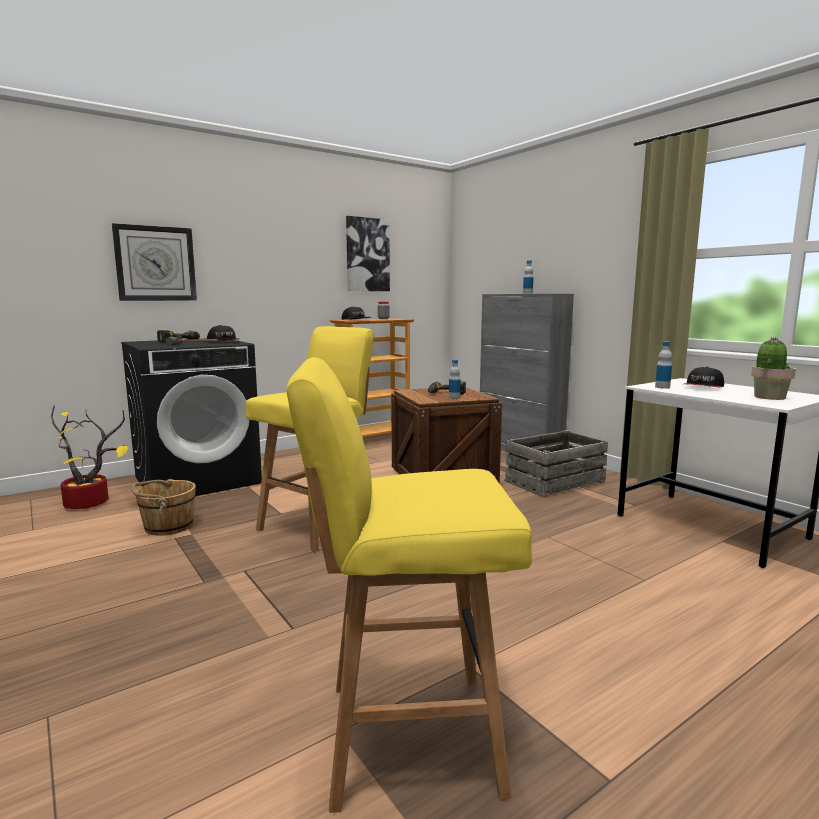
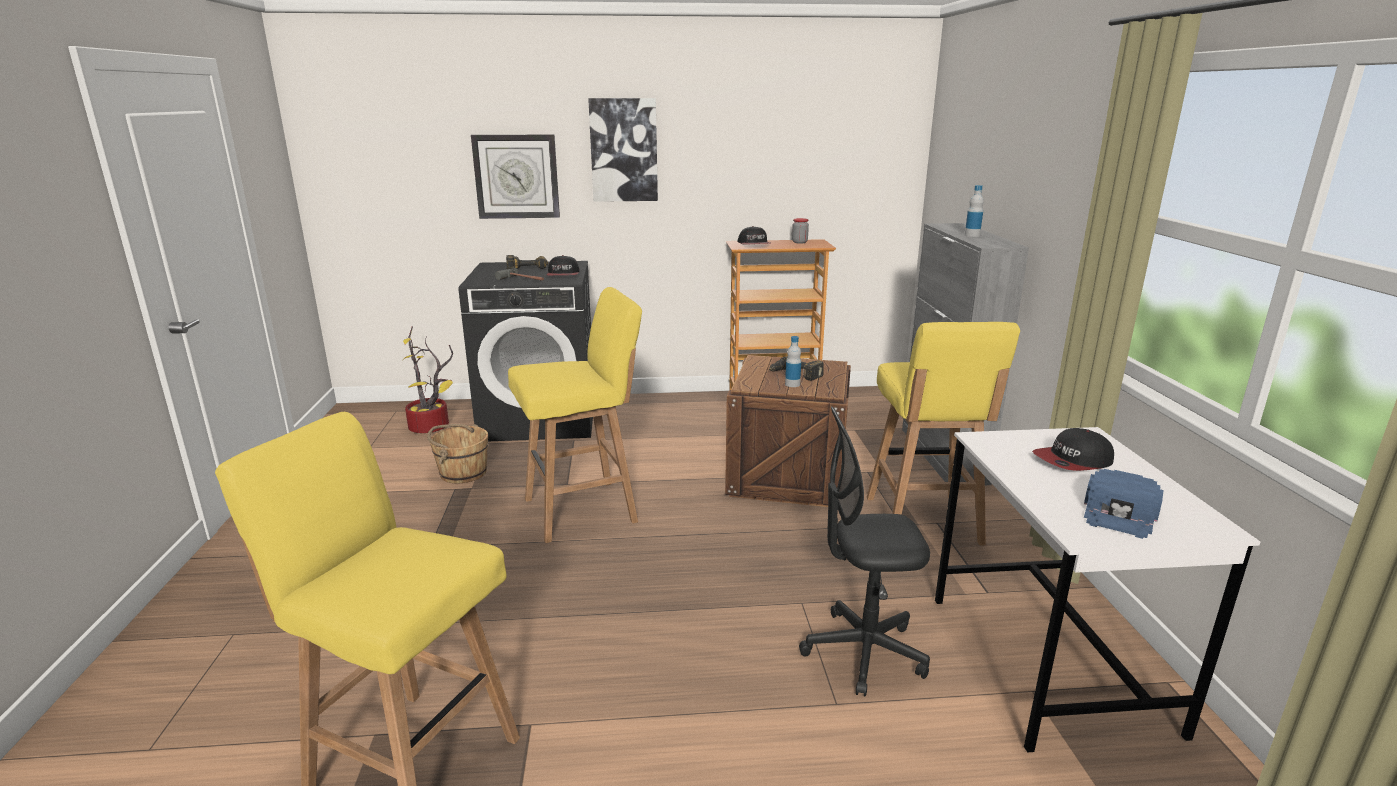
camera: 30 degrees right, 10 degrees up
(367, 255) = (787, 153): picture -> picture (624, 150)
(555, 482) = (923, 522): crate -> yellow stool
(619, 550) = (863, 652): none -> black office chair
(662, 387) = (1005, 446): bottle -> none
(769, 397) = (1120, 512): potted plant -> blue cap

